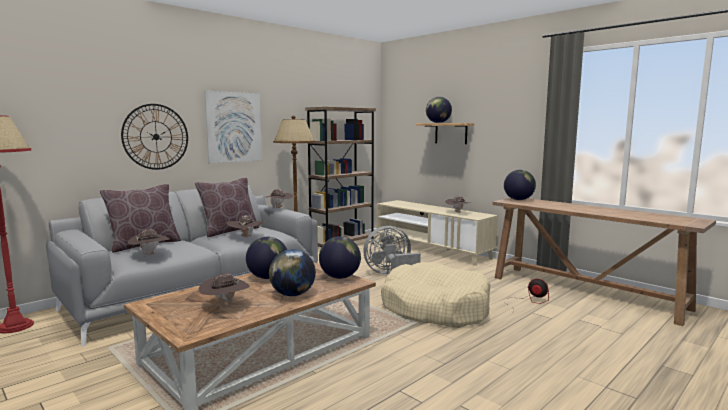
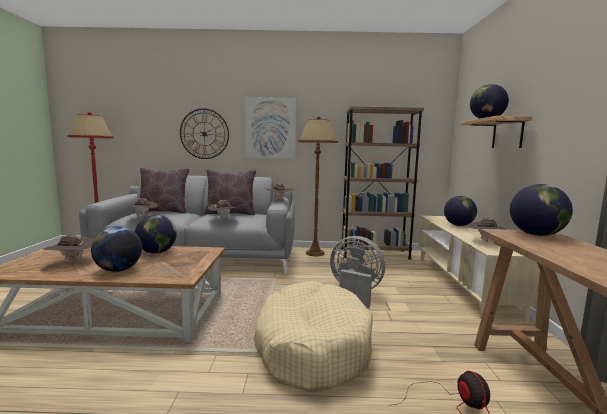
camera: 45 degrees right, 0 degrees up
(340, 277) = (189, 269): globe -> globe (458, 225)

